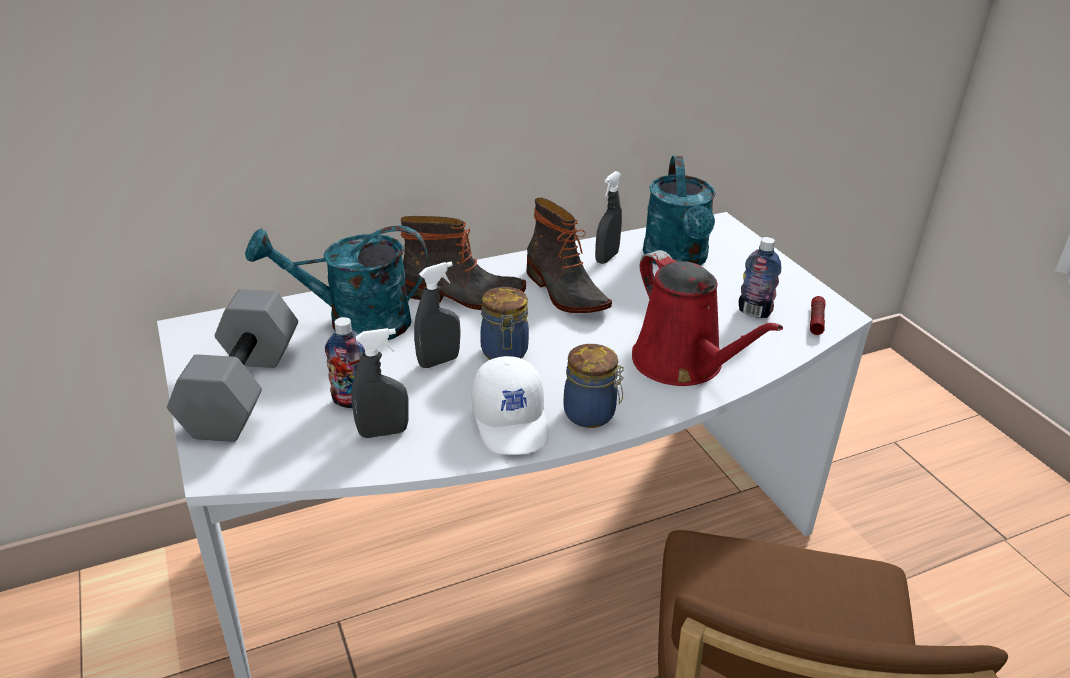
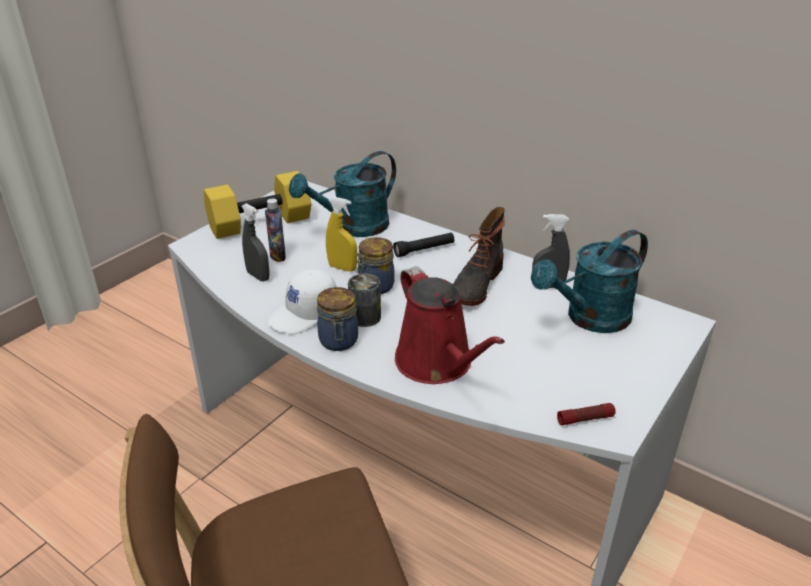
camera: 60 degrees right, 0 degrees up
(245, 391) = (259, 224): grey dumbbell -> yellow dumbbell
(354, 323) = (353, 228): turquoise watering can -> turquoise watering can turned 90 degrees counterclockwise
(439, 361) = (342, 268): grey spray bottle -> yellow spray bottle
(463, 296) = (424, 250): boot -> black flashlight
(559, 380) = (365, 317): none -> can
(682, 364) = (438, 364): red watering can -> red watering can turned 60 degrees counterclockwise
(754, 312) = (556, 380): bottle -> none

